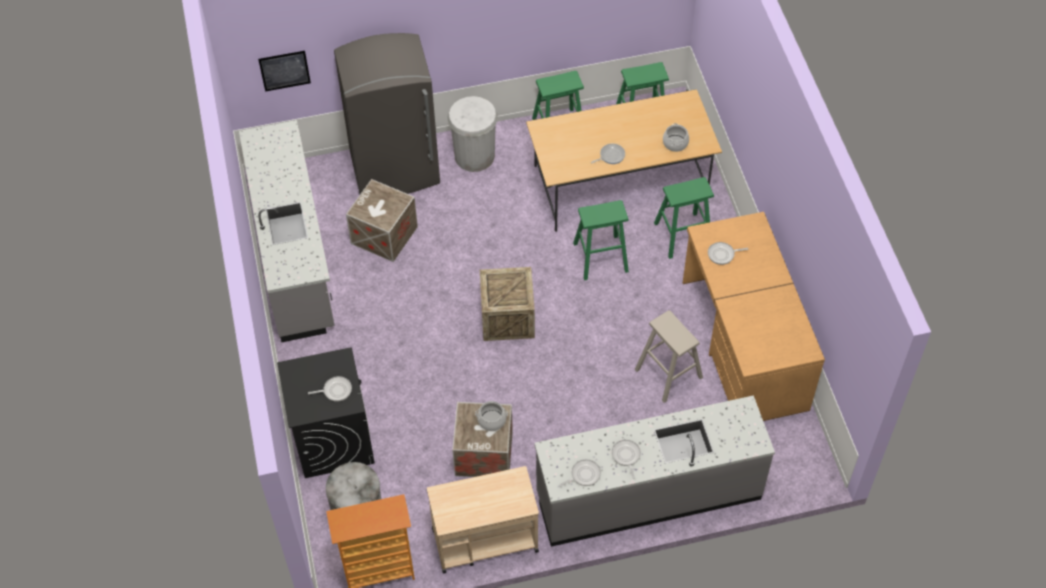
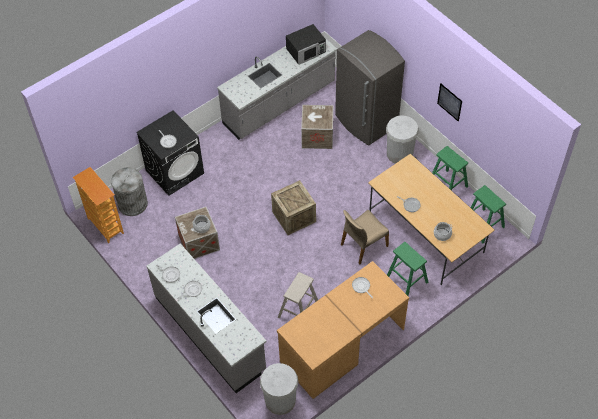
camera: 65 degrees right, 0 degrees up
(274, 156) = (306, 50): none -> black microwave
(284, 70) = (349, 20): picture -> picture (449, 102)
(484, 539) = (145, 264): beige cart -> none
(600, 257) = (363, 245): green stool -> beige chair
(795, 449) = (280, 400): none -> white trash can

